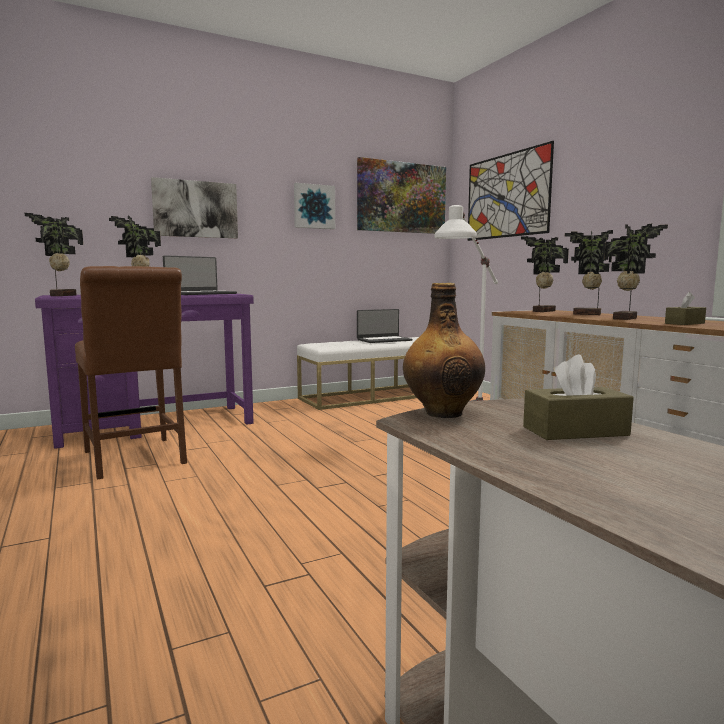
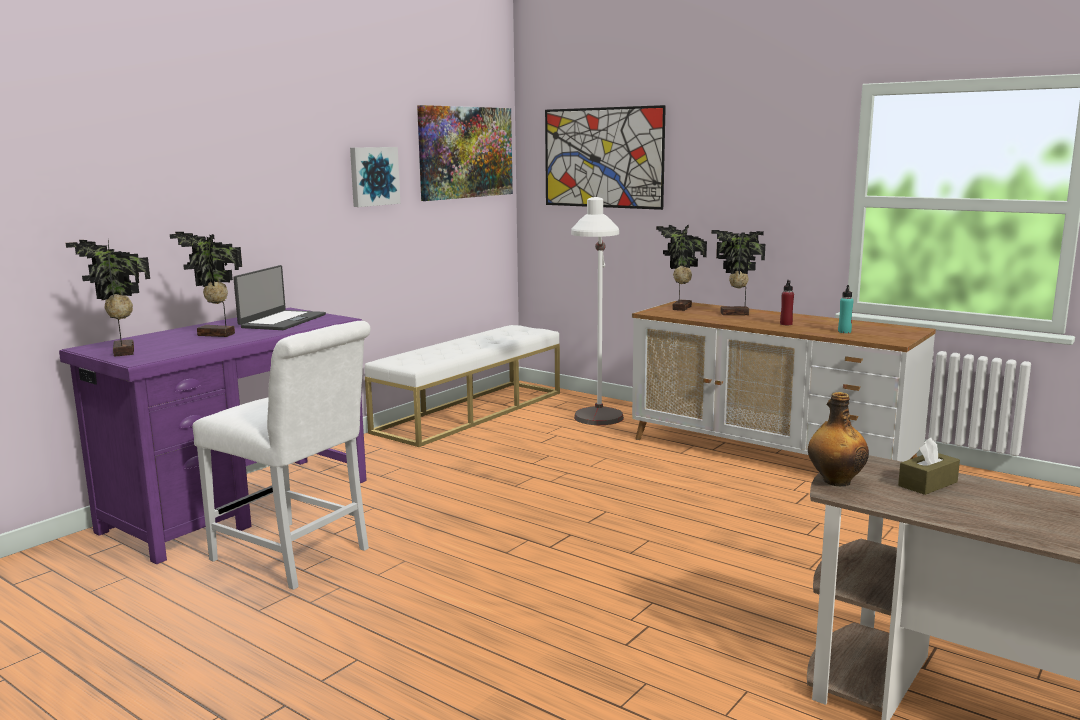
camera: 25 degrees left, 5 degrees up
(135, 459) = (295, 556): brown chair -> white chair
(195, 209) = (239, 197): picture -> none
(384, 340) = (465, 342): laptop -> none
(627, 319) = (786, 324): potted plant -> red bottle
(684, 323) = (844, 331): brown tissue box -> turquoise bottle

